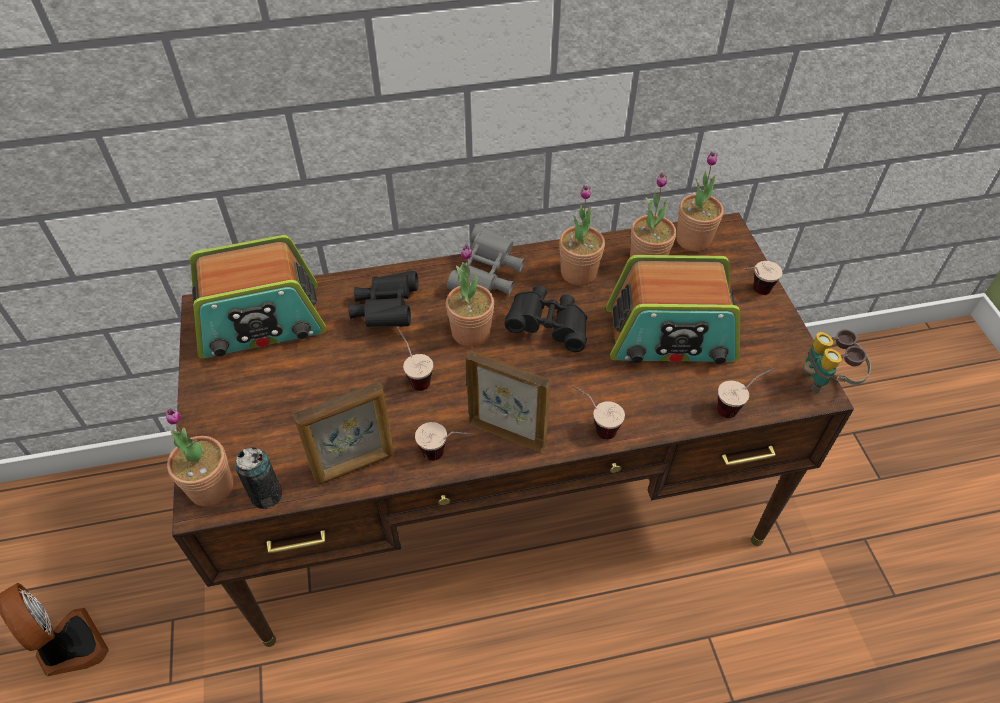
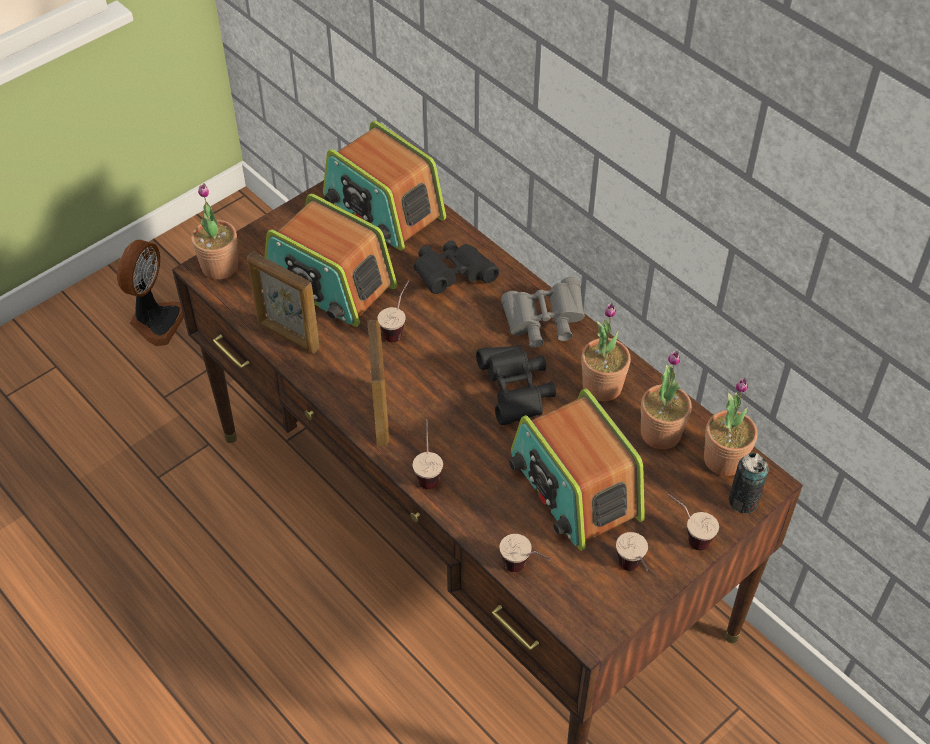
camera: 60 degrees right, 0 degrees up
(266, 495) = (232, 300): can -> can (743, 501)
(316, 403) = (329, 283): none -> radio
(445, 455) = (333, 385): cup -> cup (632, 573)
(471, 332) = (470, 342): potted plant -> none
(826, 380) = (611, 635): binoculars -> none

